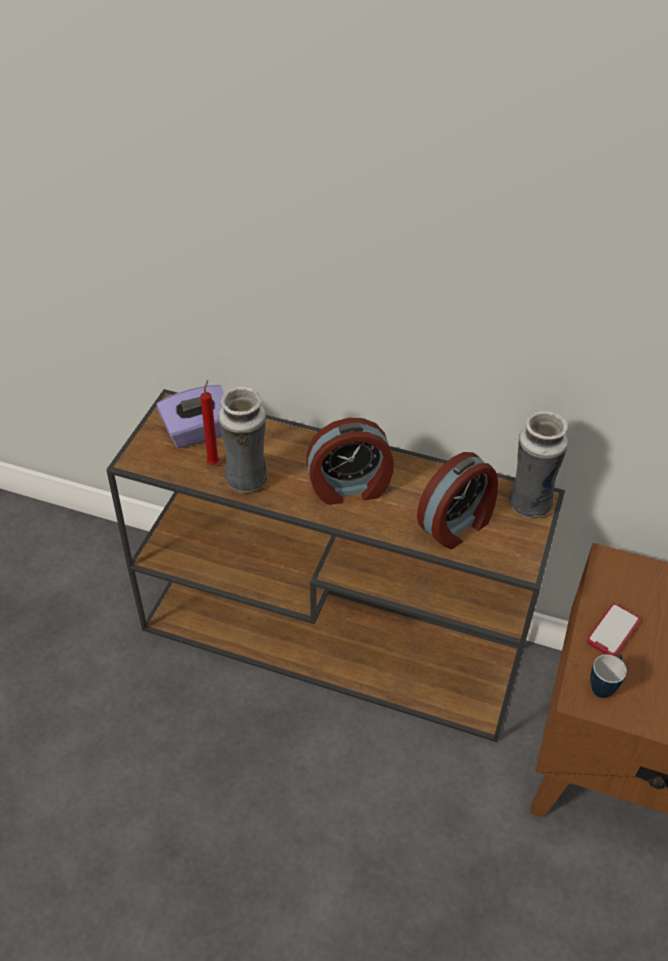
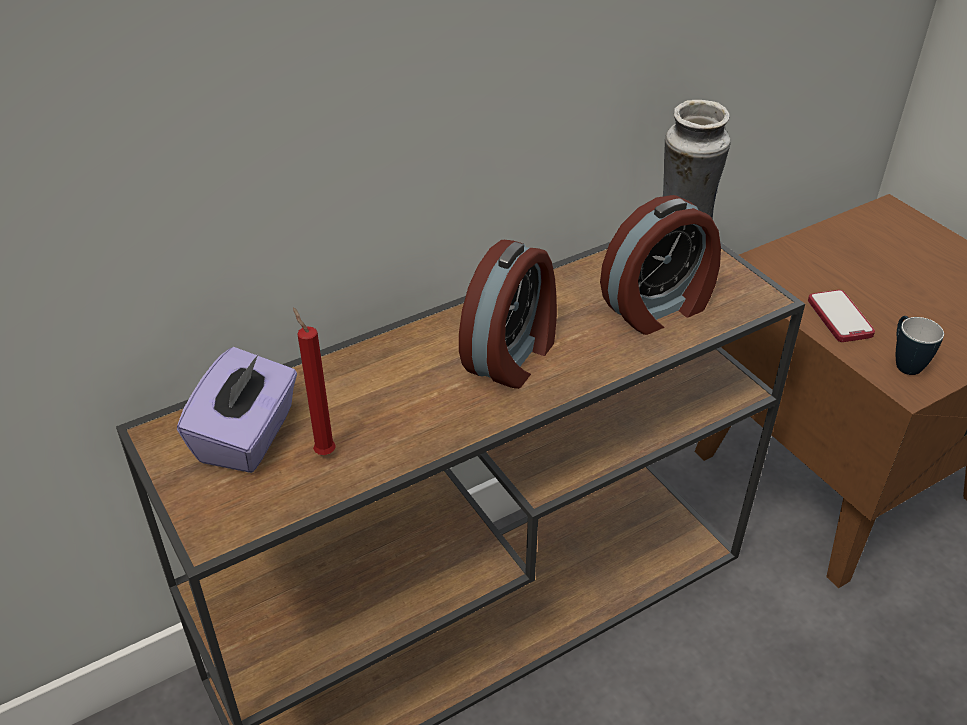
camera: 50 degrees left, 5 degrees down
(247, 481) = (396, 437): vase -> none
(457, 525) = (659, 308): alarm clock -> alarm clock turned 60 degrees clockwise

